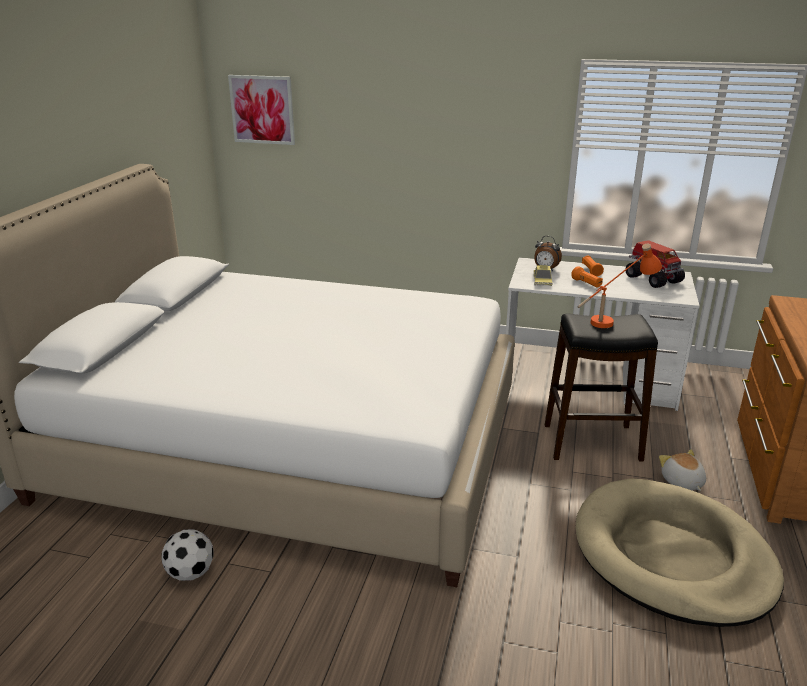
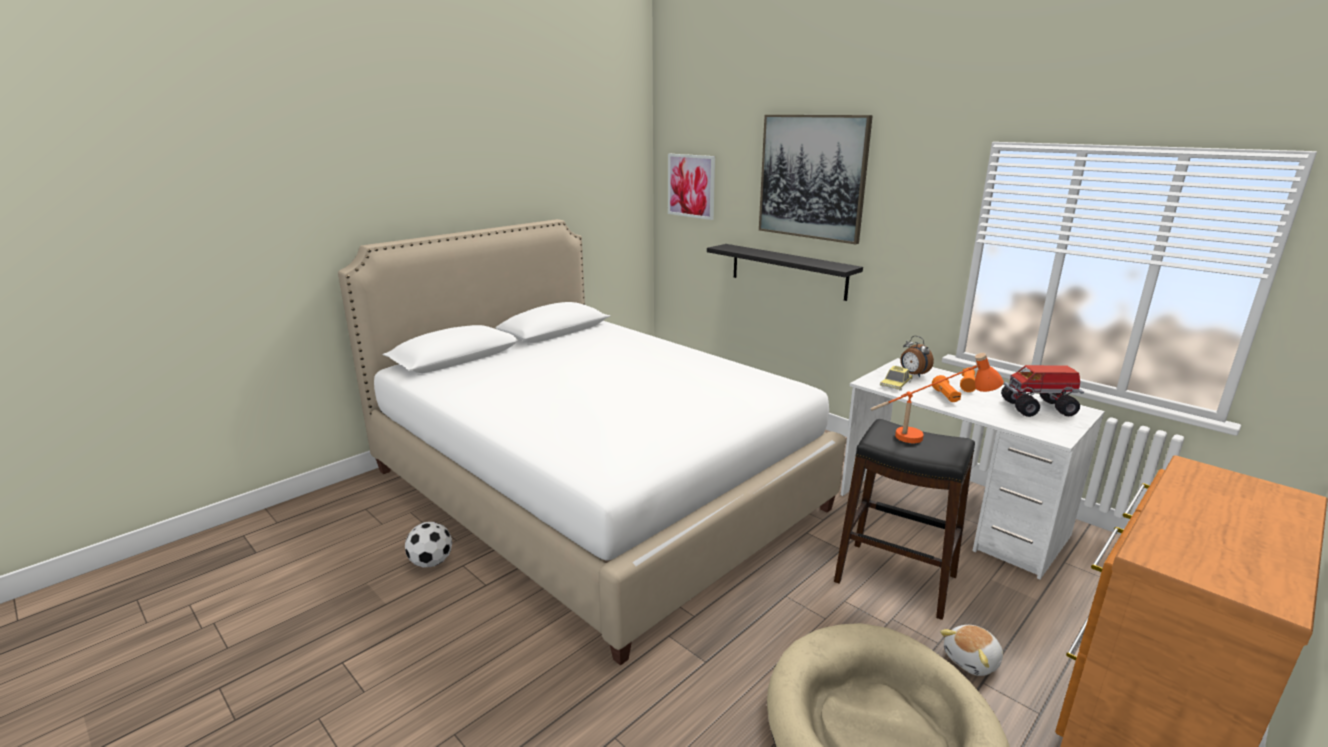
camera: 30 degrees right, 5 degrees down
(389, 190) = (788, 271): none -> black shelf
(408, 95) = (812, 177): none -> picture
(652, 279) = (1039, 408): toy truck -> toy truck turned 90 degrees clockwise
(682, 482) = (972, 661): plush toy -> plush toy turned 135 degrees counterclockwise

